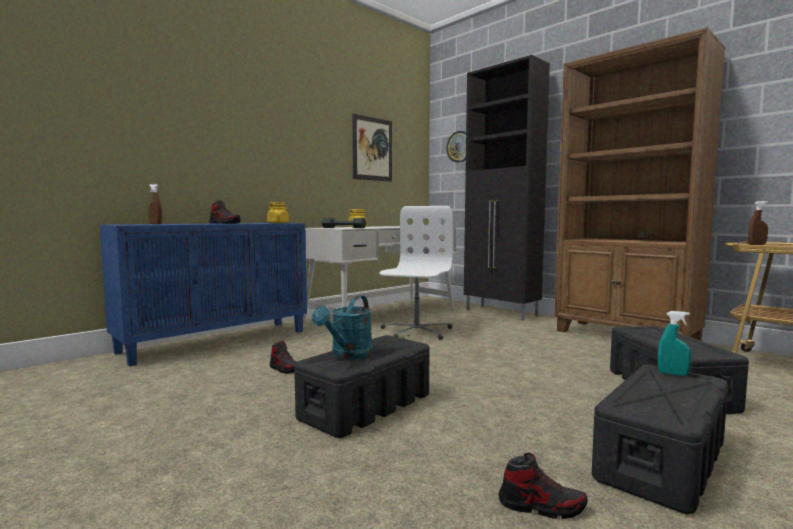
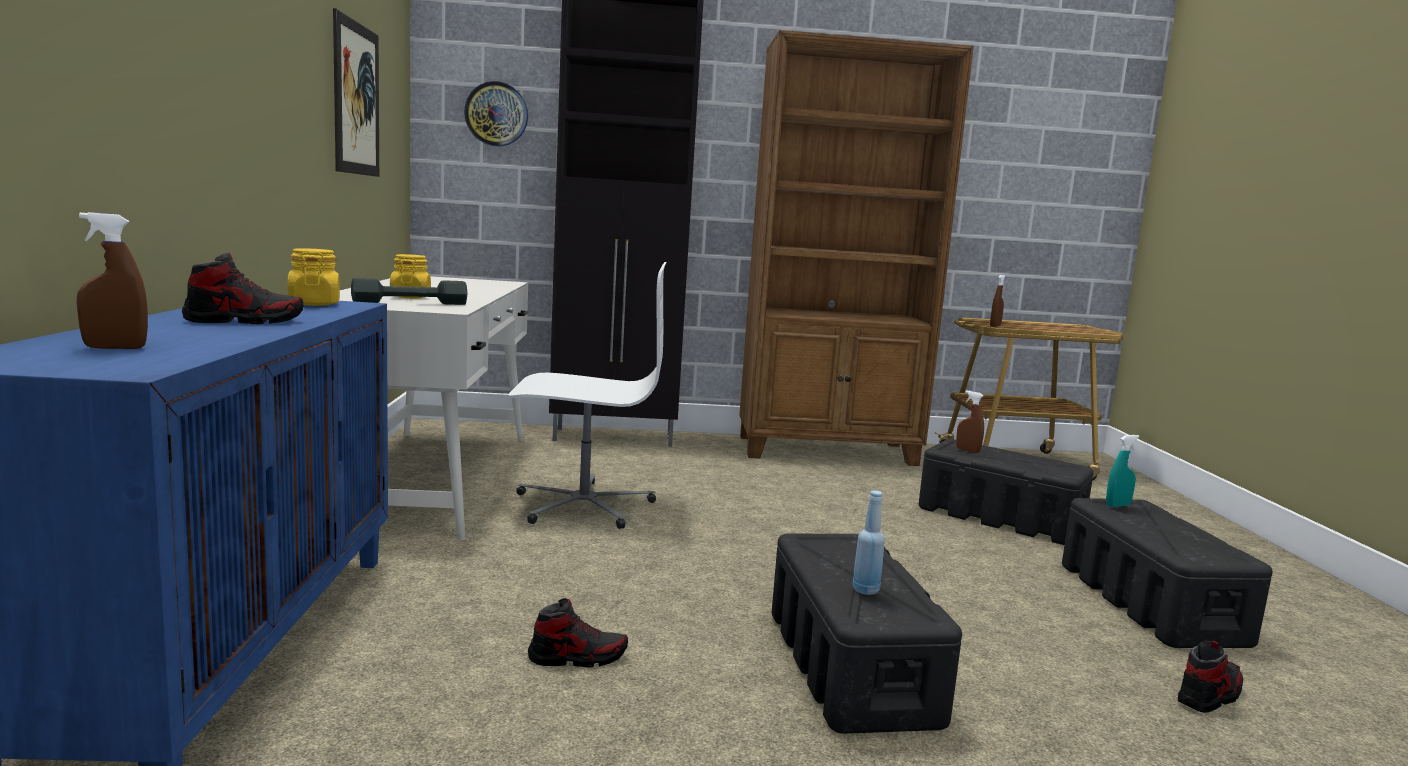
camera: 50 degrees left, 5 degrees up
(348, 355) = (865, 590): turquoise watering can -> blue bottle
(416, 331) = (583, 505): white office chair -> white office chair turned 120 degrees clockwise
(647, 332) = (967, 450): none -> brown spray bottle

